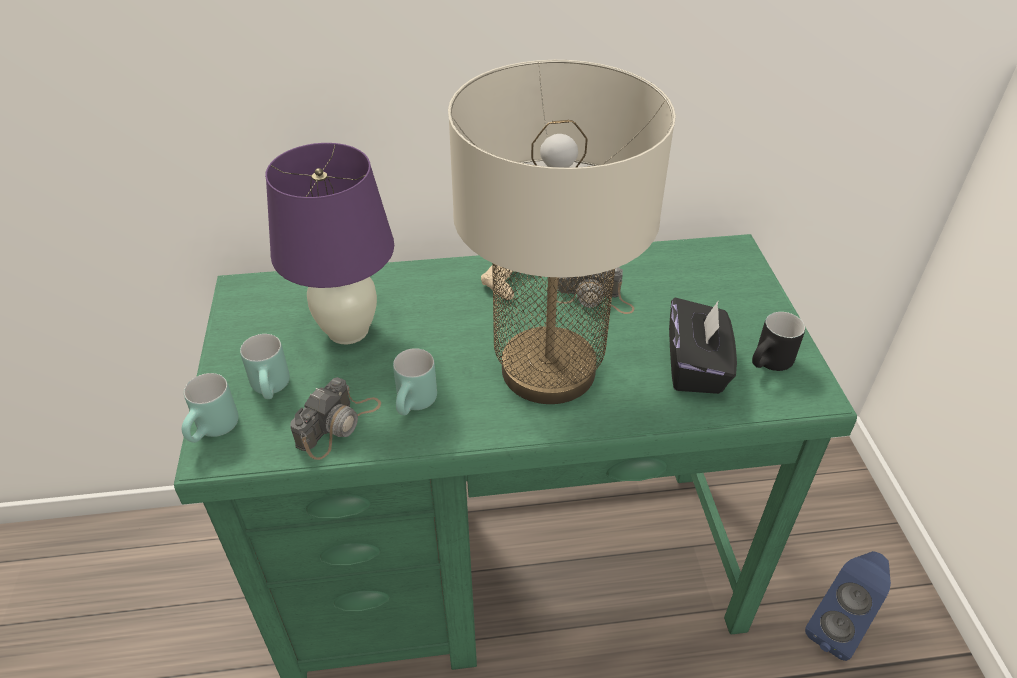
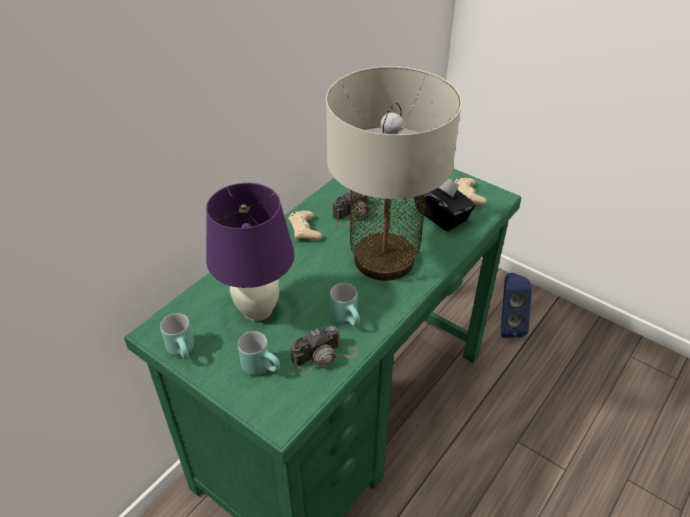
camera: 45 degrees left, 0 degrees up
(215, 431) = (264, 411): turquoise mug -> turquoise mug (184, 351)
(339, 424) = (324, 356): camera -> camera turned 75 degrees clockwise
(770, 365) = (468, 196): black mug -> beige game controller

